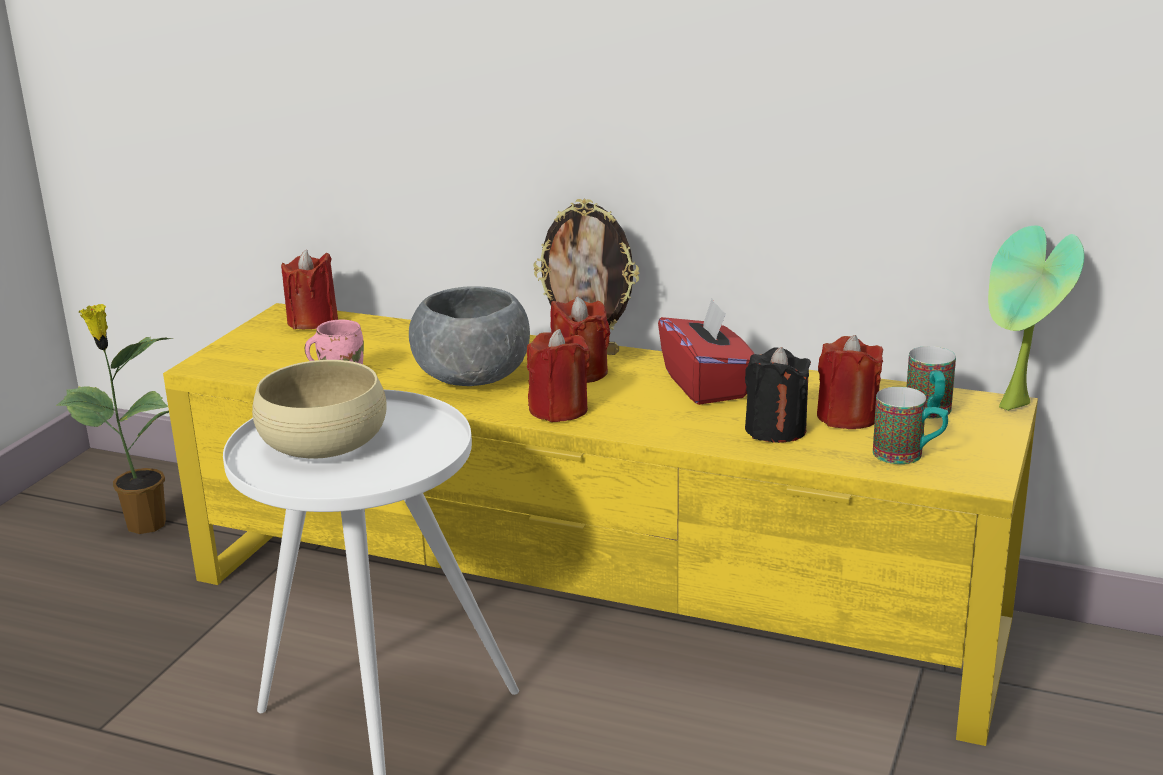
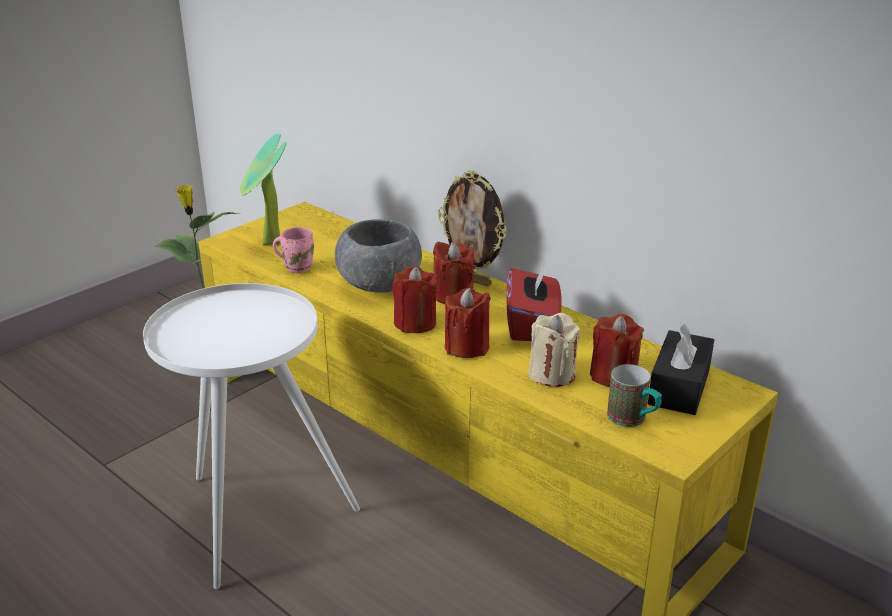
camera: 20 degrees right, 5 degrees up
(312, 321) = (314, 220): red candle -> red candle (467, 347)
(324, 442) = (221, 320): beige bowl -> none
(775, 430) = (552, 374): black candle -> beige candle
(930, 414) = (679, 387): mug -> black tissue box
(1016, 408) = (752, 398): potted plant -> potted plant (269, 245)

